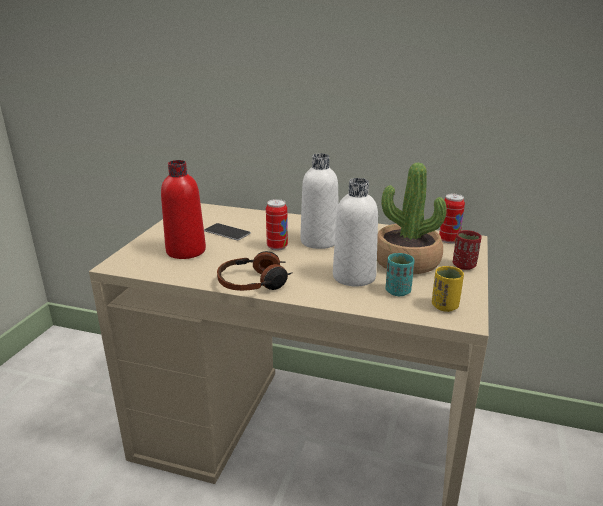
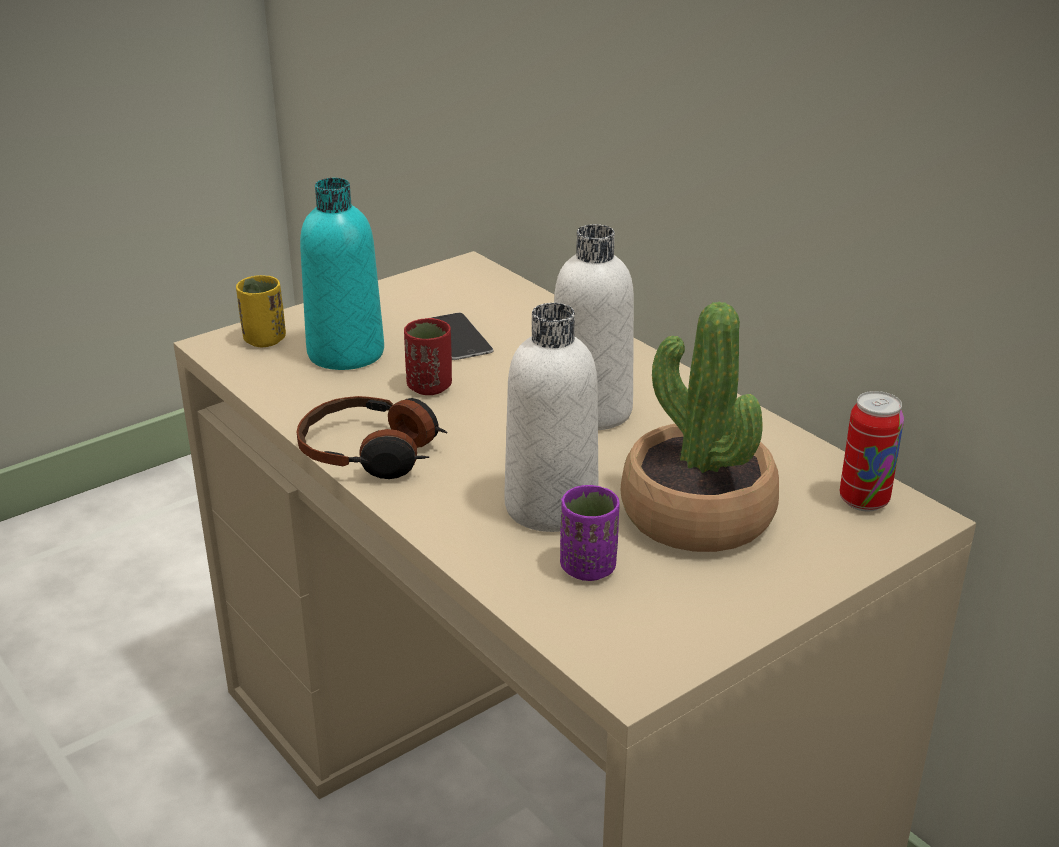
camera: 35 degrees right, 5 degrees up
(186, 251) = (346, 353): red bottle -> turquoise bottle
(277, 247) = (500, 396): can -> none
(398, 291) = (588, 568): turquoise cup -> purple cup
(444, 306) = (632, 634): yellow cup -> yellow cup (264, 340)
(464, 265) = (806, 569): red cup -> red cup (429, 387)

